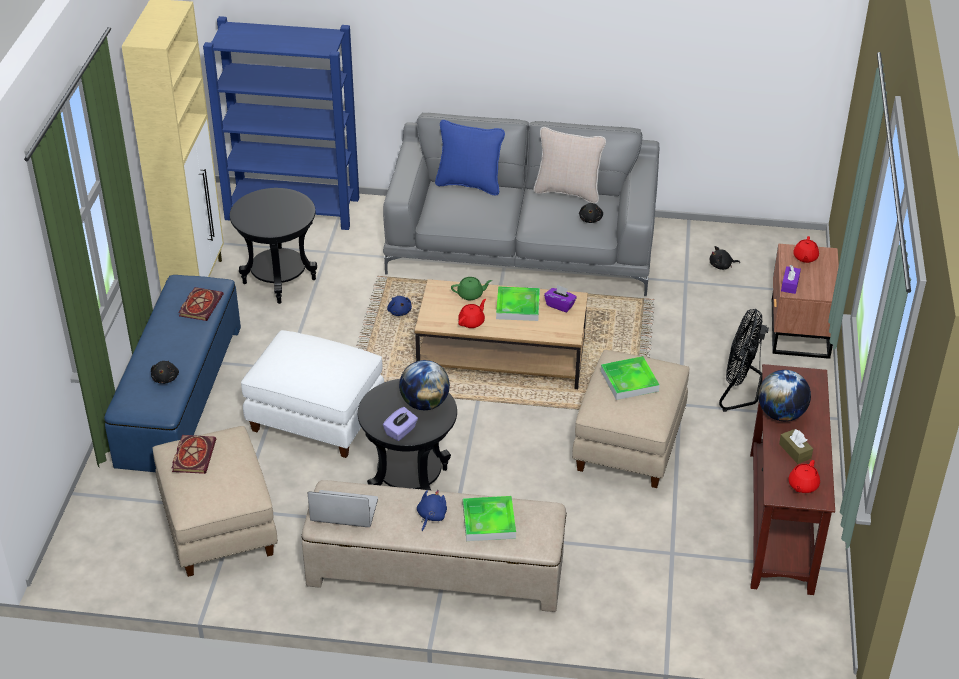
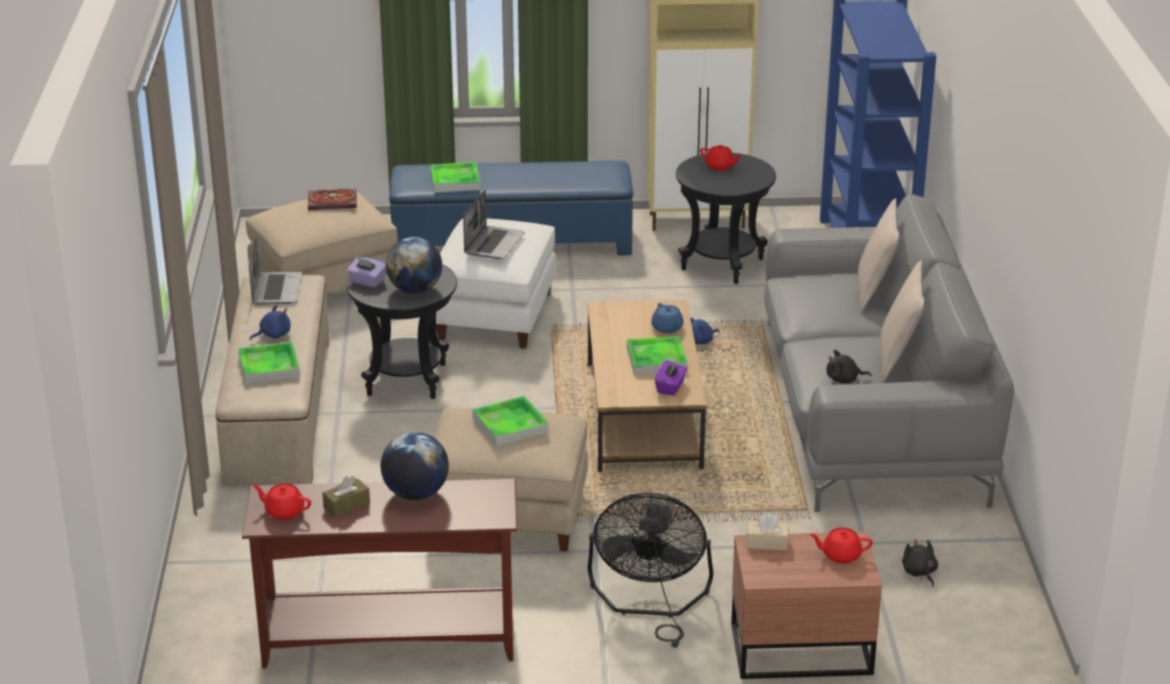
camera: 80 degrees right, 10 degrees down
(166, 378) = (455, 181): black plush toy -> tray
(200, 305) = (577, 180): book -> none
(323, 360) = (493, 244): none -> laptop
(431, 516) = (273, 335): blue plush toy -> blue plush toy turned 45 degrees counterclockwise
(469, 184) = (874, 292): blue pillow -> beige pillow
(470, 295) = (667, 328): green teapot -> blue teapot
(472, 322) = (615, 334): red teapot -> red teapot (720, 166)
(790, 284) = (767, 543): purple tissue box -> beige tissue box

